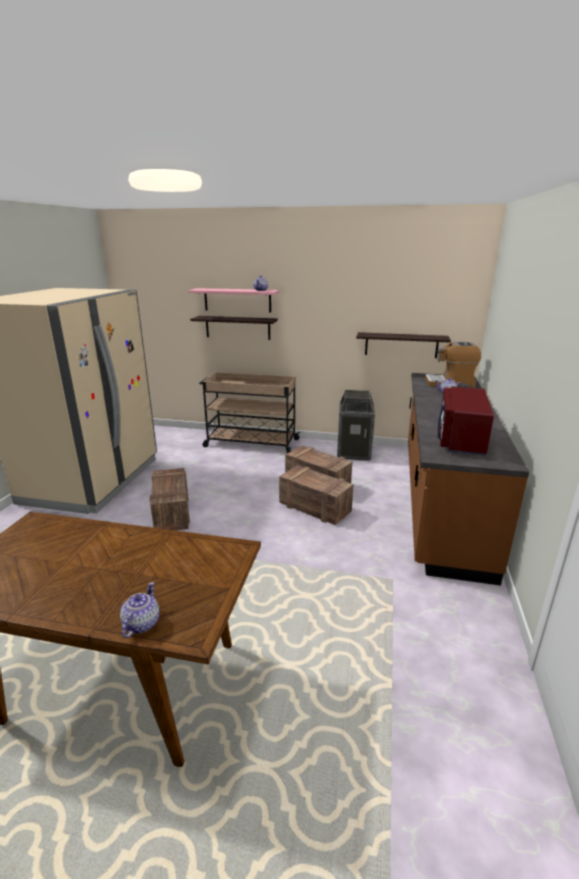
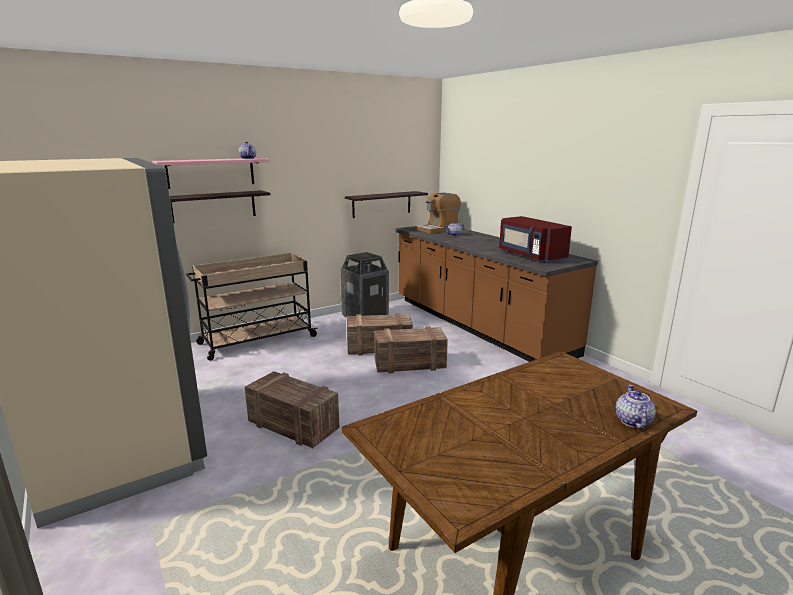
camera: 45 degrees left, 5 degrees down
(141, 624) = (632, 421): teapot -> teapot turned 45 degrees clockwise

